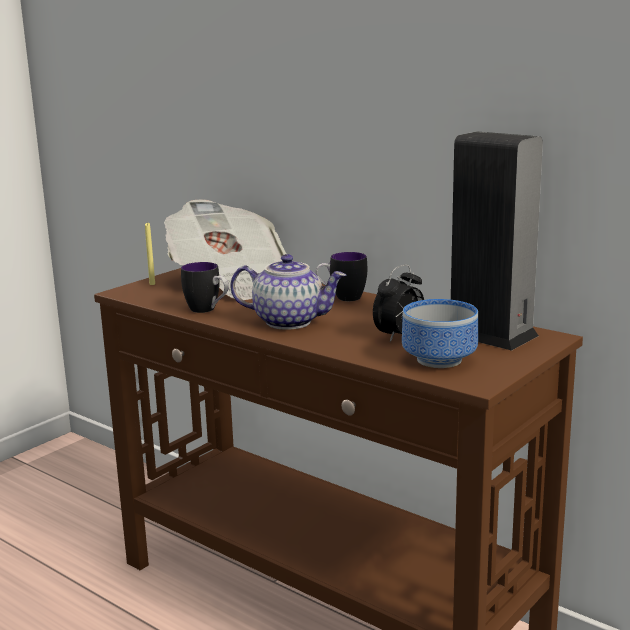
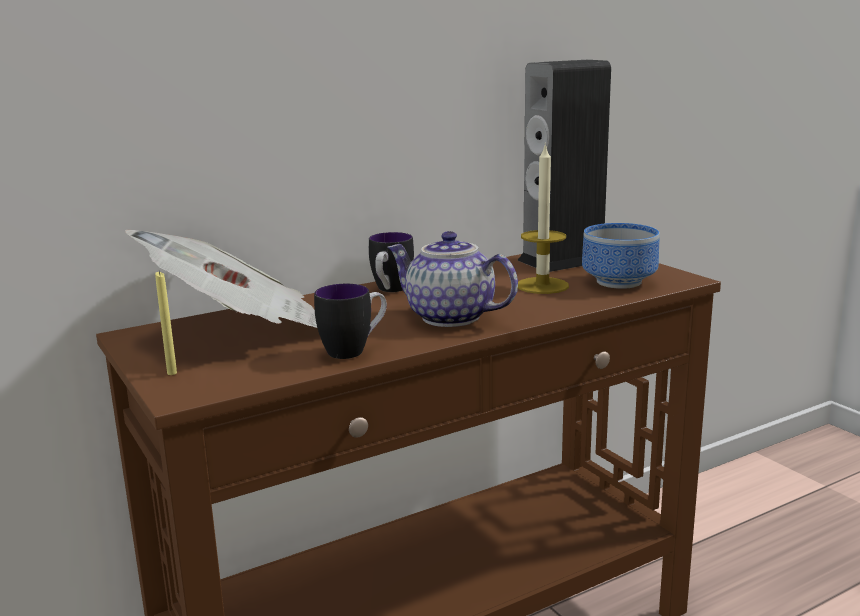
camera: 70 degrees left, 0 degrees up
(290, 321) = (448, 318): teapot -> teapot turned 90 degrees counterclockwise
(399, 336) = (542, 285): alarm clock -> candle

